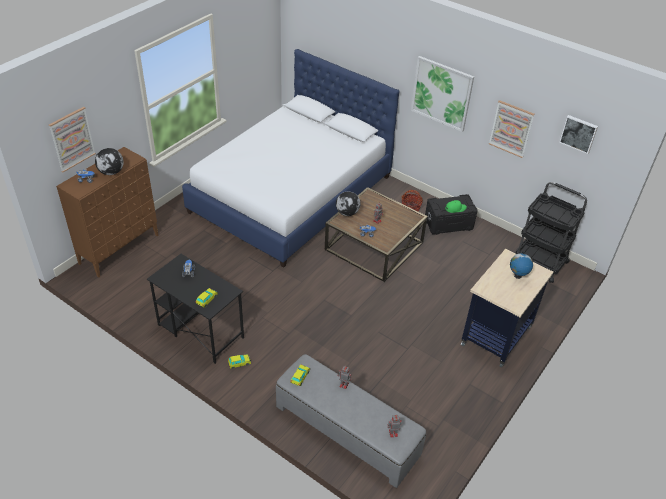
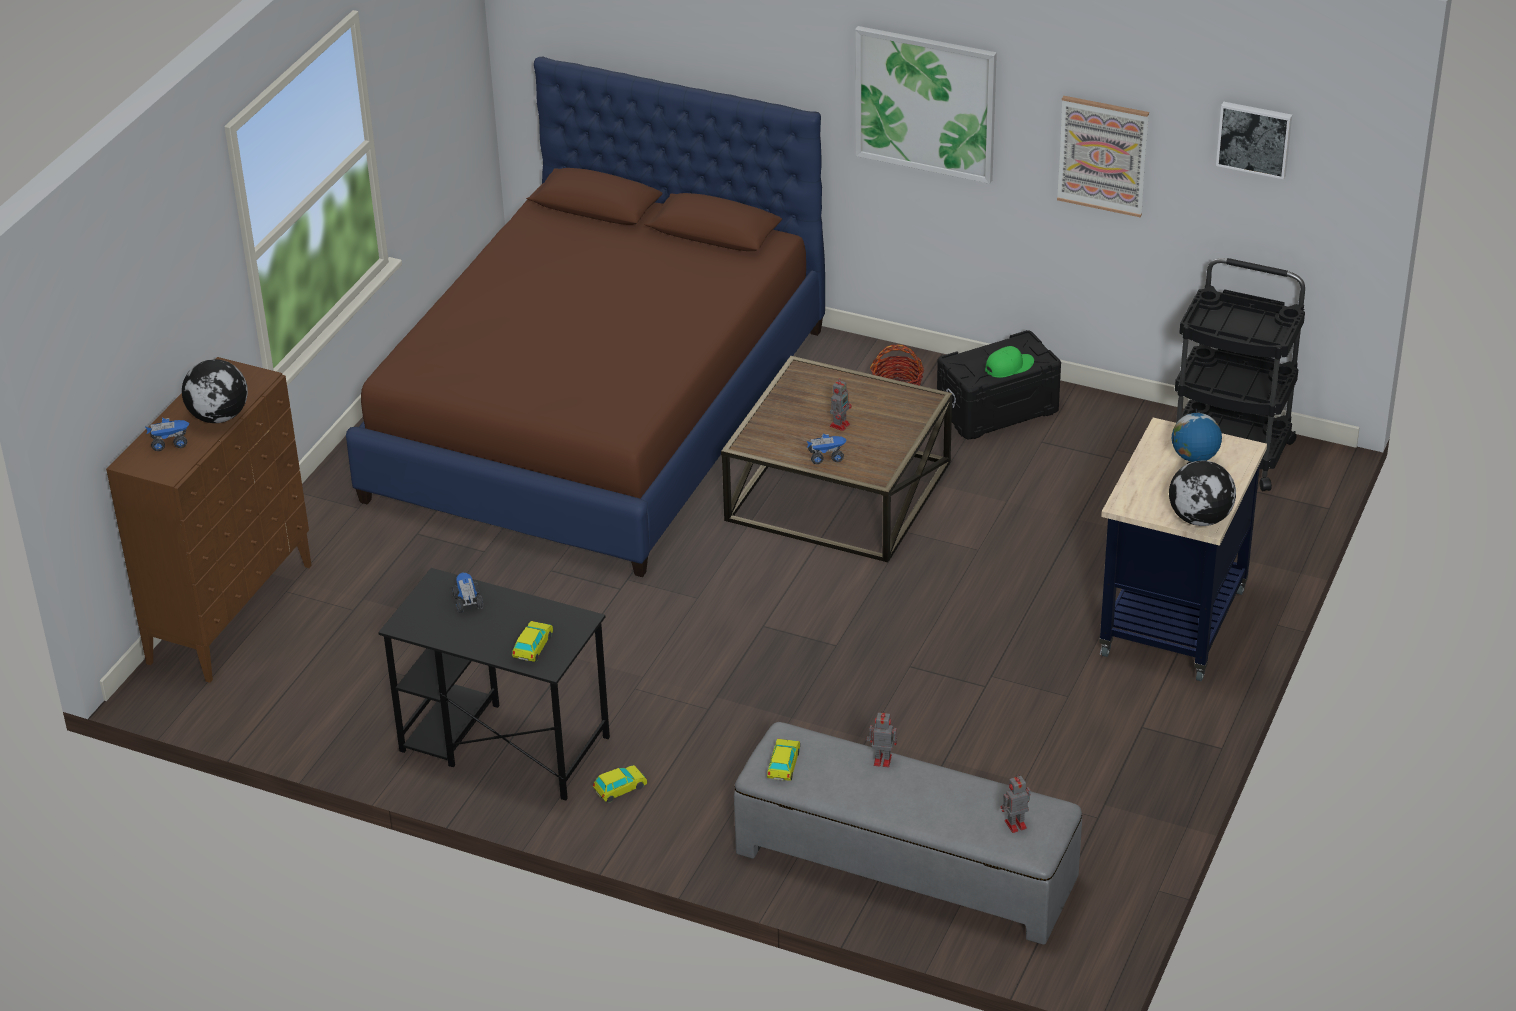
camera: 10 degrees left, 5 degrees down
(72, 139) = (128, 353): picture -> none
(292, 194) = (599, 413): white bed -> brown bed
(347, 213) = (765, 421): globe -> globe (1200, 519)

